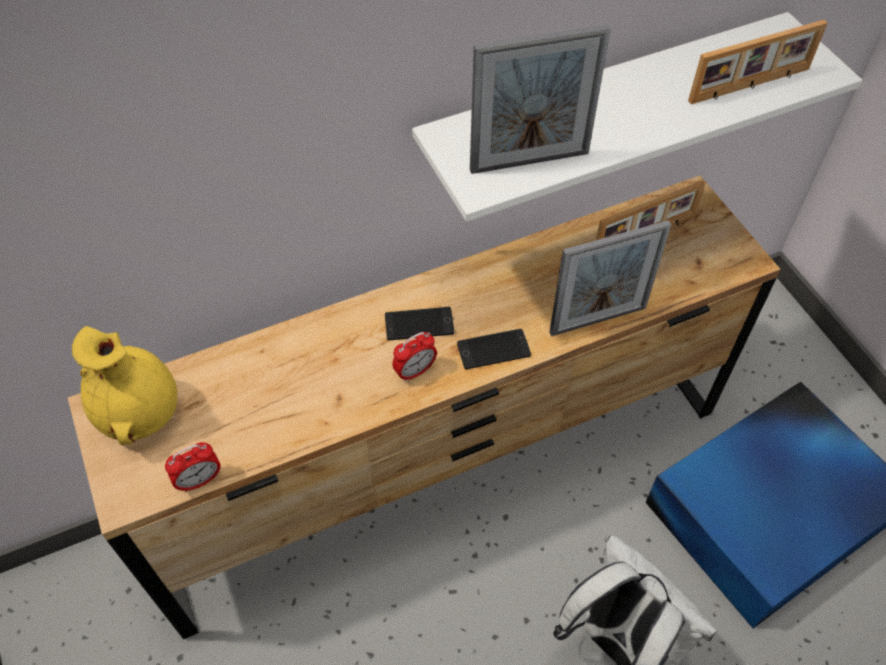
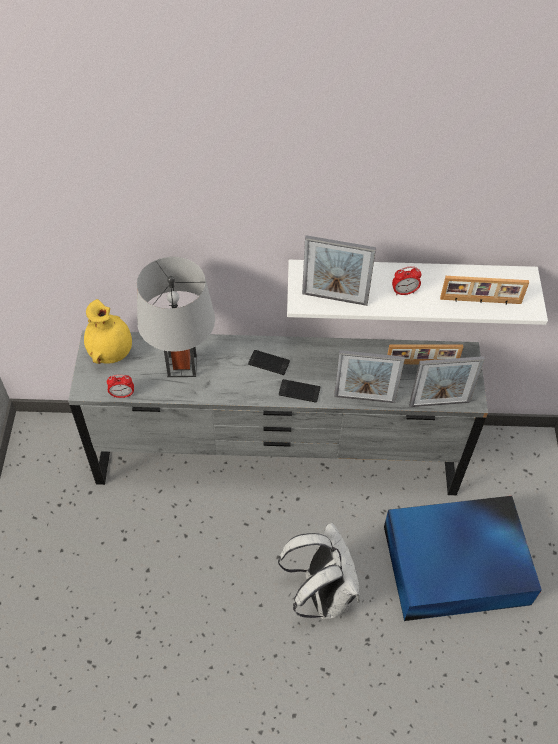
camera: 25 degrees right, 0 degrees up
(279, 387) = (182, 366): none -> grey table lamp
(415, 371) = (252, 385): alarm clock -> alarm clock (404, 292)
(442, 468) = (277, 457): brown dresser -> grey dresser
(707, 283) = (439, 403): none -> picture frame

